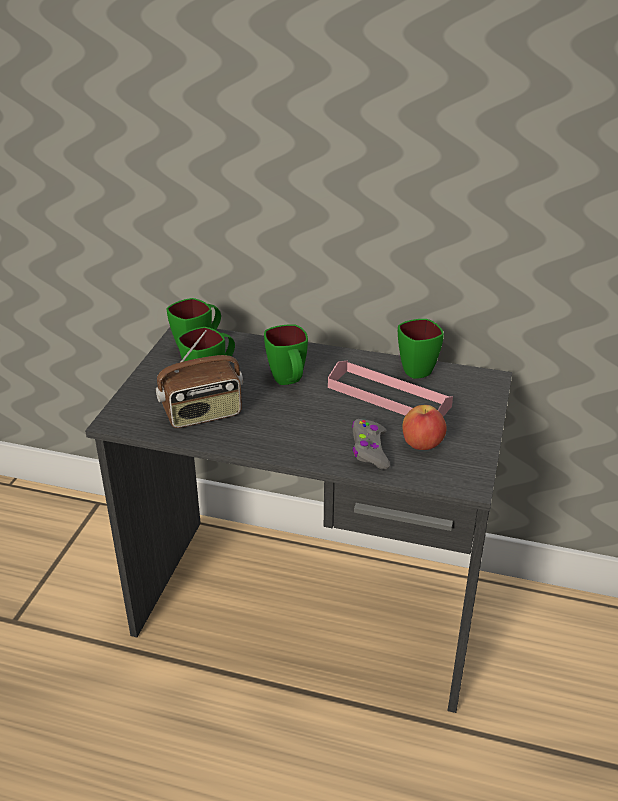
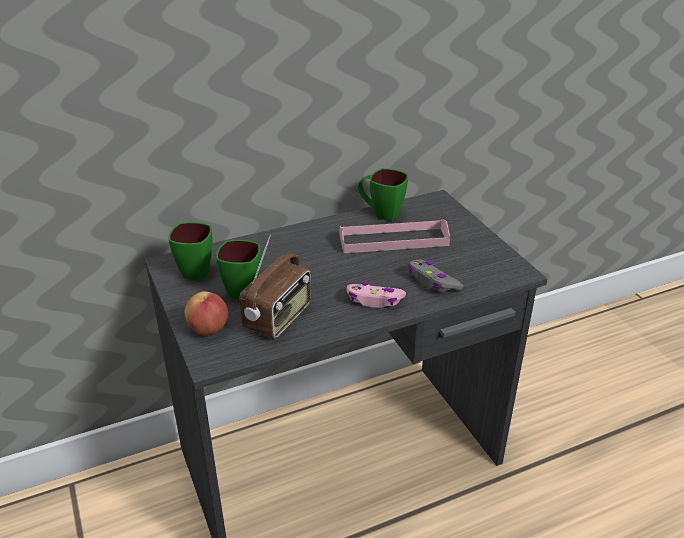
camera: 40 degrees left, 0 degrees up
(289, 382) = (310, 262): green mug -> none
(296, 439) = (374, 300): none -> pink game controller
(422, 444) = (459, 261): apple -> apple (208, 329)

